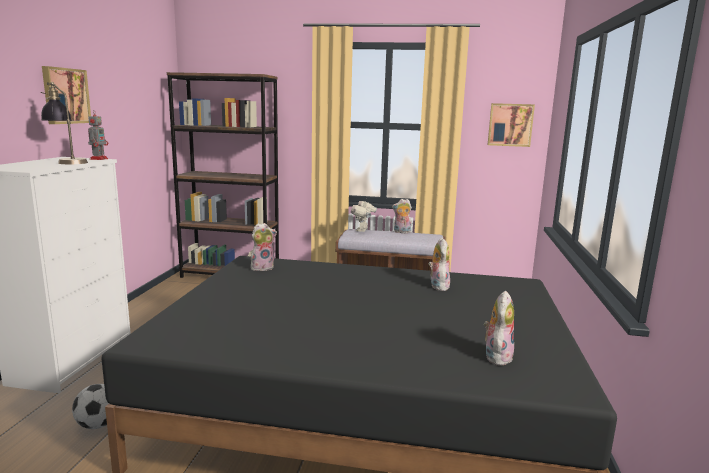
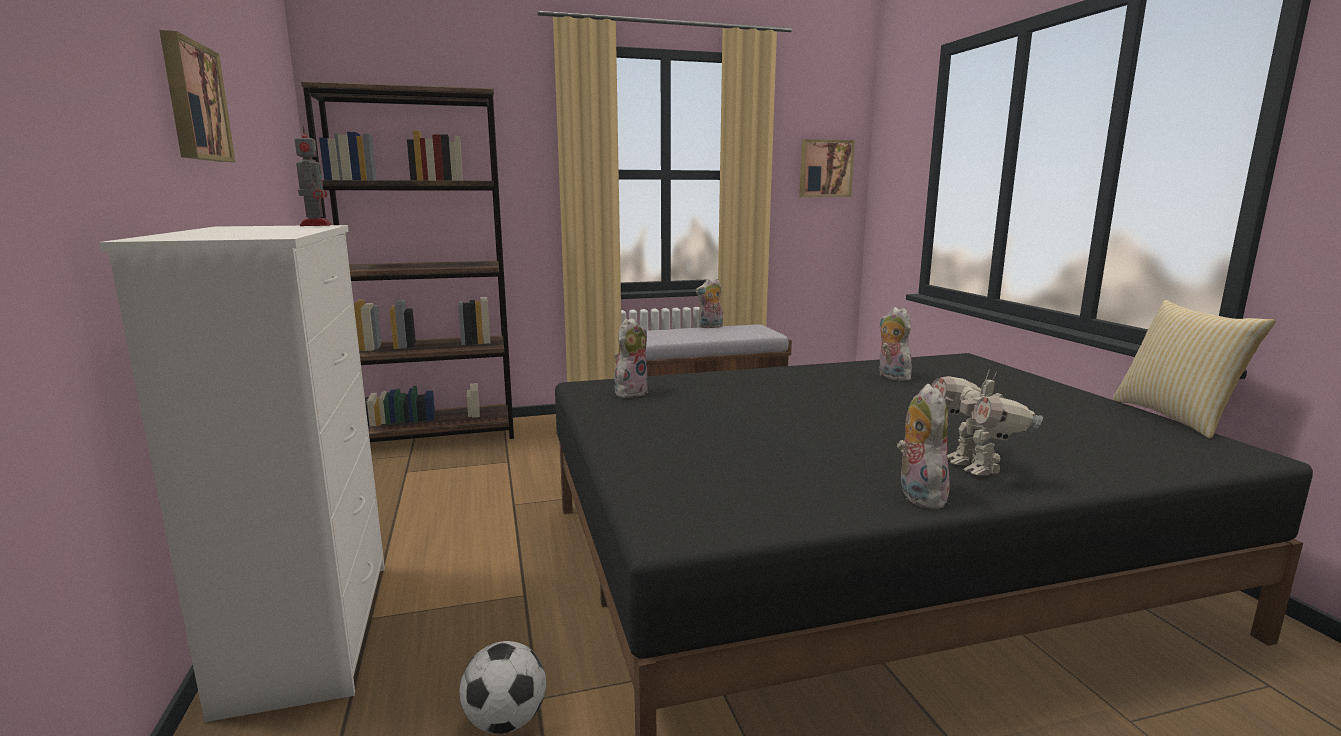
camera: 25 degrees left, 0 degrees up
(67, 161) = (275, 228): table lamp -> none
(362, 230) = (659, 330): toy robot -> toy robot (975, 467)
(496, 356) = (1109, 436): plush toy -> plush toy (917, 495)
(587, 356) = (1176, 417): none -> pillow

